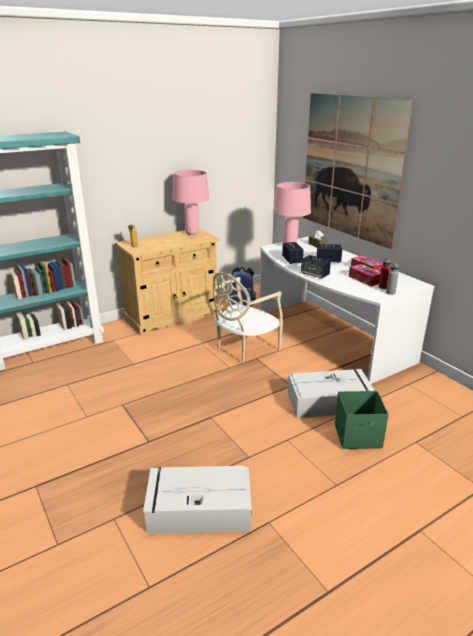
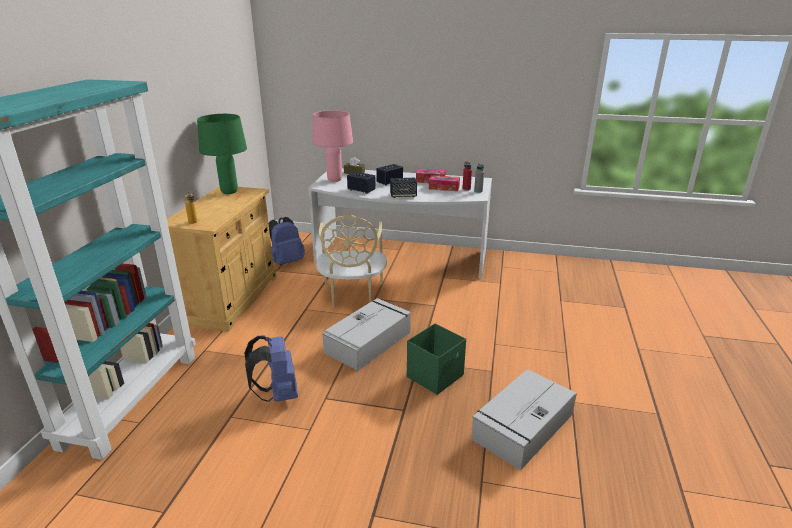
camera: 45 degrees left, 0 degrees up
(104, 386) = (277, 394): none -> blue backpack
(192, 233) = (229, 192): pink table lamp -> green table lamp
(330, 401) = (477, 303): grey storage box -> grey storage box (369, 341)
(350, 168) = (377, 87): picture -> none
(358, 436) = (529, 315): green storage box -> green storage box (436, 376)

